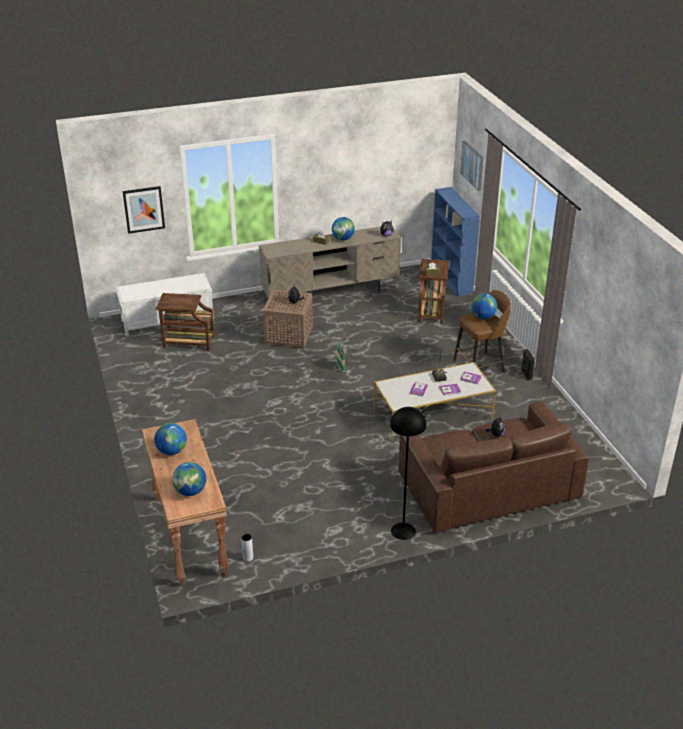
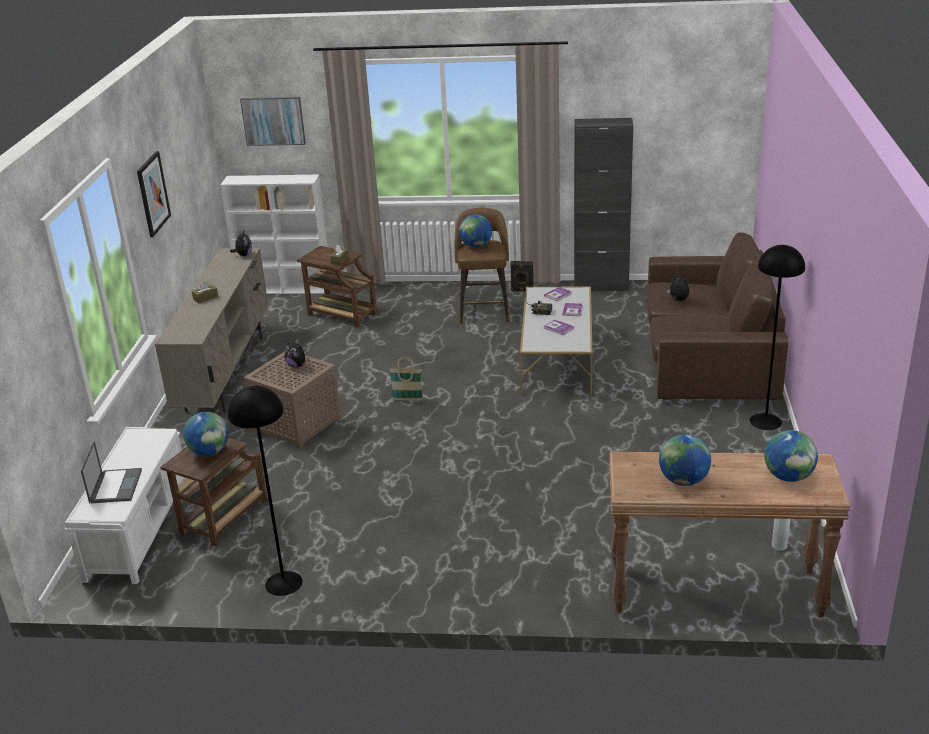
camera: 65 degrees left, 5 degrees down
(141, 378) = (283, 583): none -> black floor lamp
(144, 209) = (37, 361): picture -> picture (152, 194)
(150, 288) = (115, 486): none -> laptop
(343, 239) = (217, 282): globe -> globe (209, 452)
(451, 279) = (286, 288): blue bookcase -> white bookcase
(564, 410) = (601, 286): none -> black cabinet

